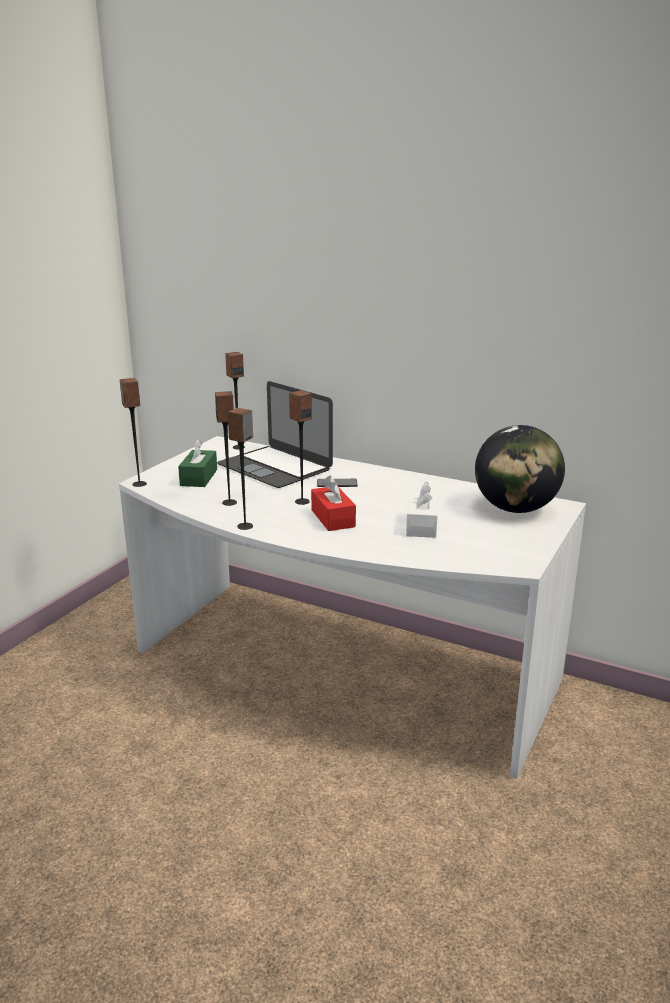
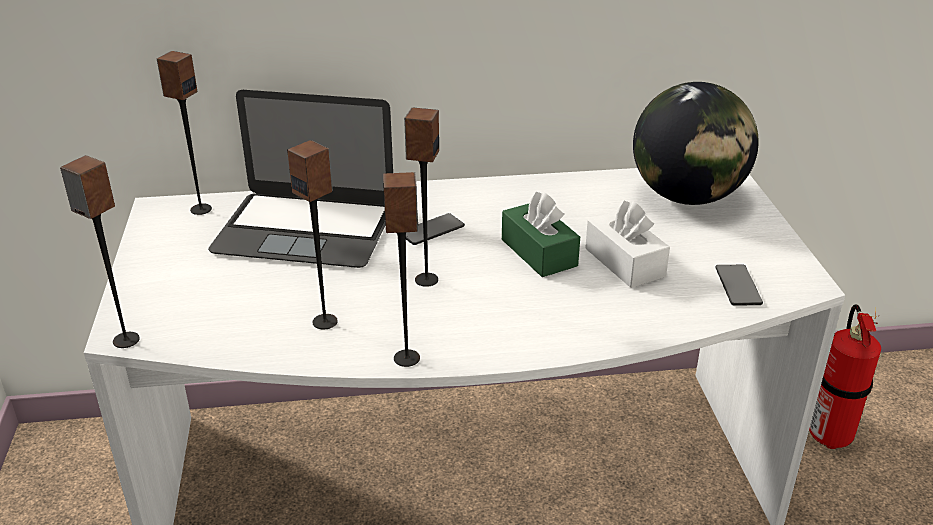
camera: 35 degrees left, 10 degrees up
(199, 477) = (213, 290): green tissue box -> green tissue box (539, 253)
(333, 518) = (505, 294): red tissue box -> none
(473, 554) = (738, 286): none -> phone
(621, 747) = (828, 434): none -> fire extinguisher

